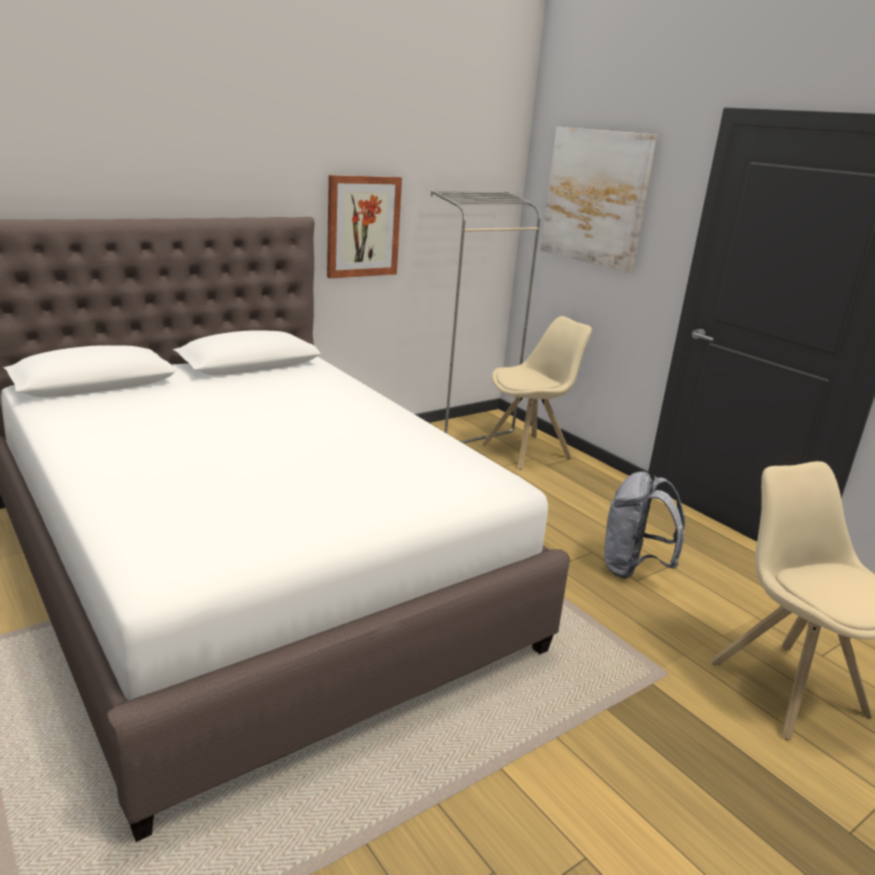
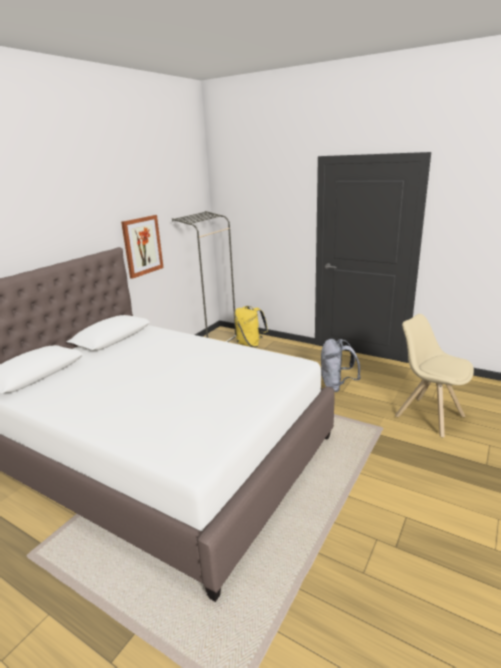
camera: 20 degrees left, 0 degrees up
(527, 451) = (250, 344): beige chair -> yellow backpack
(595, 197) = (256, 207): picture -> none

